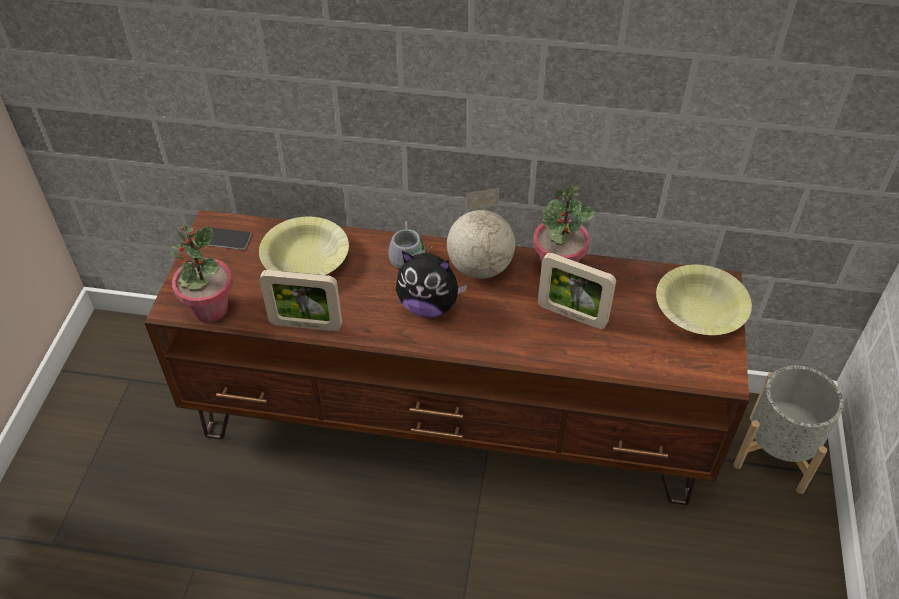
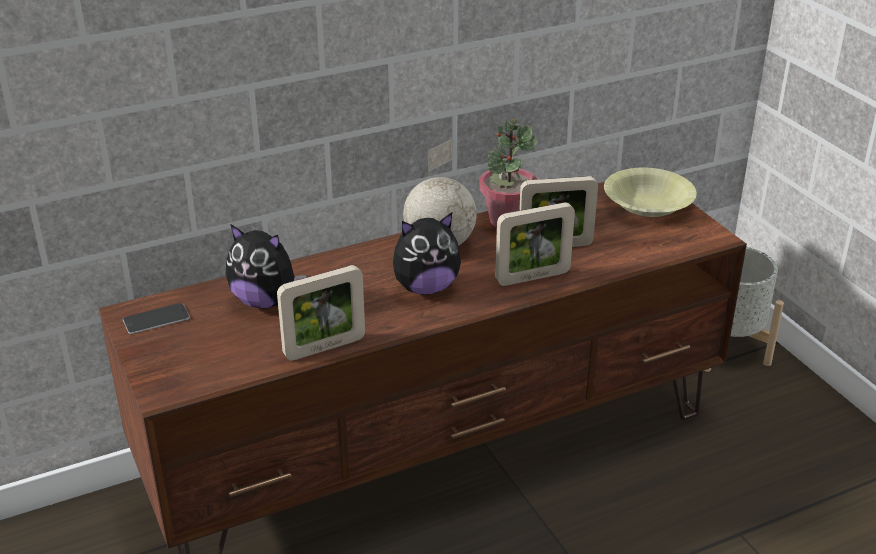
camera: 35 degrees left, 15 degrees down
(210, 309) = (207, 377): potted plant -> none
(306, 259) = (265, 301): yellow bowl -> plush toy
(411, 253) = (364, 258): grey mug -> none
(521, 339) = (532, 277): none -> picture frame

